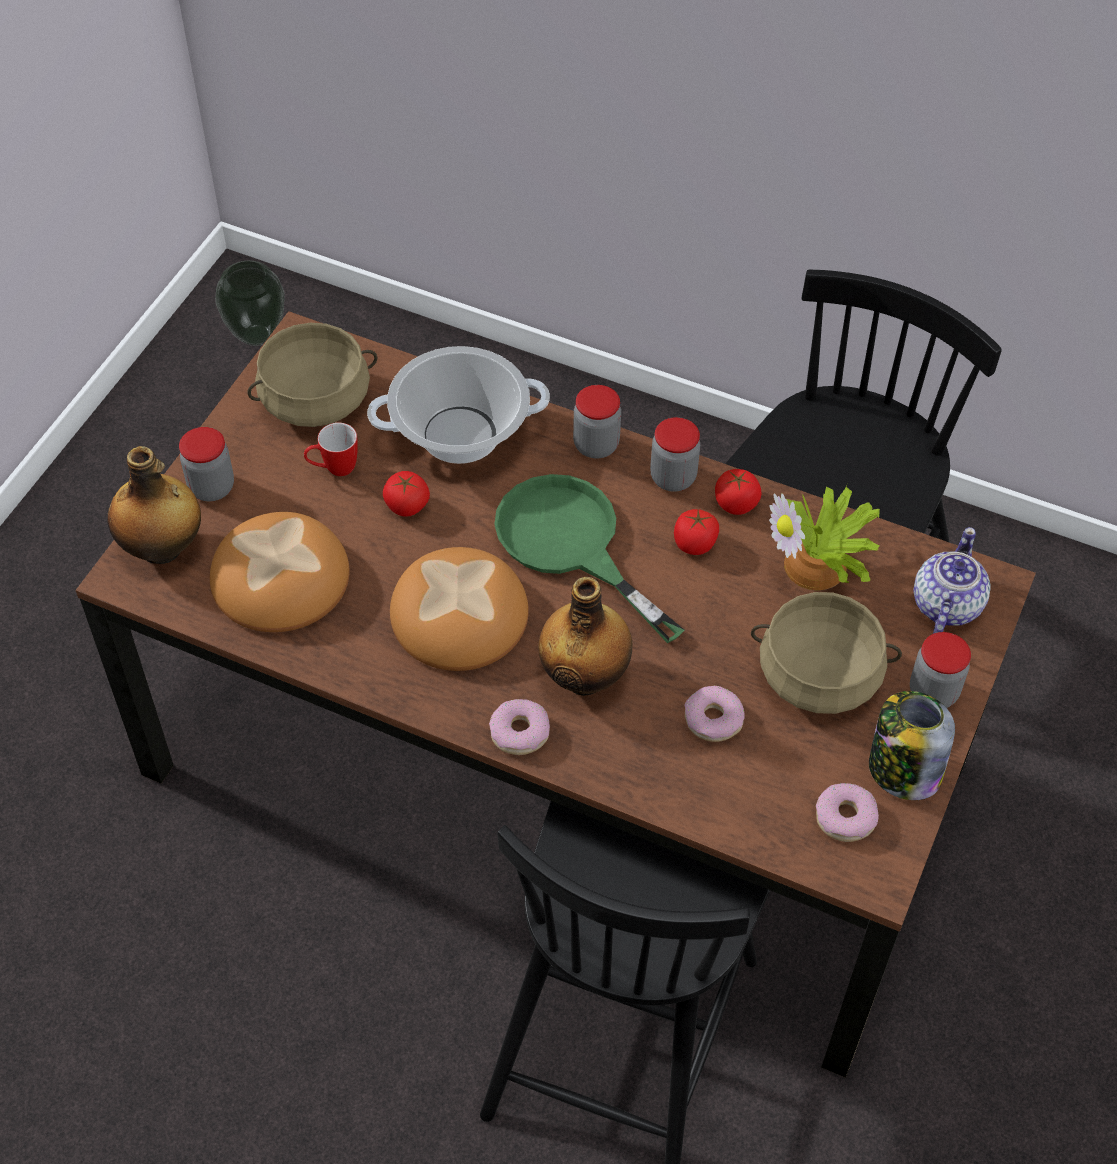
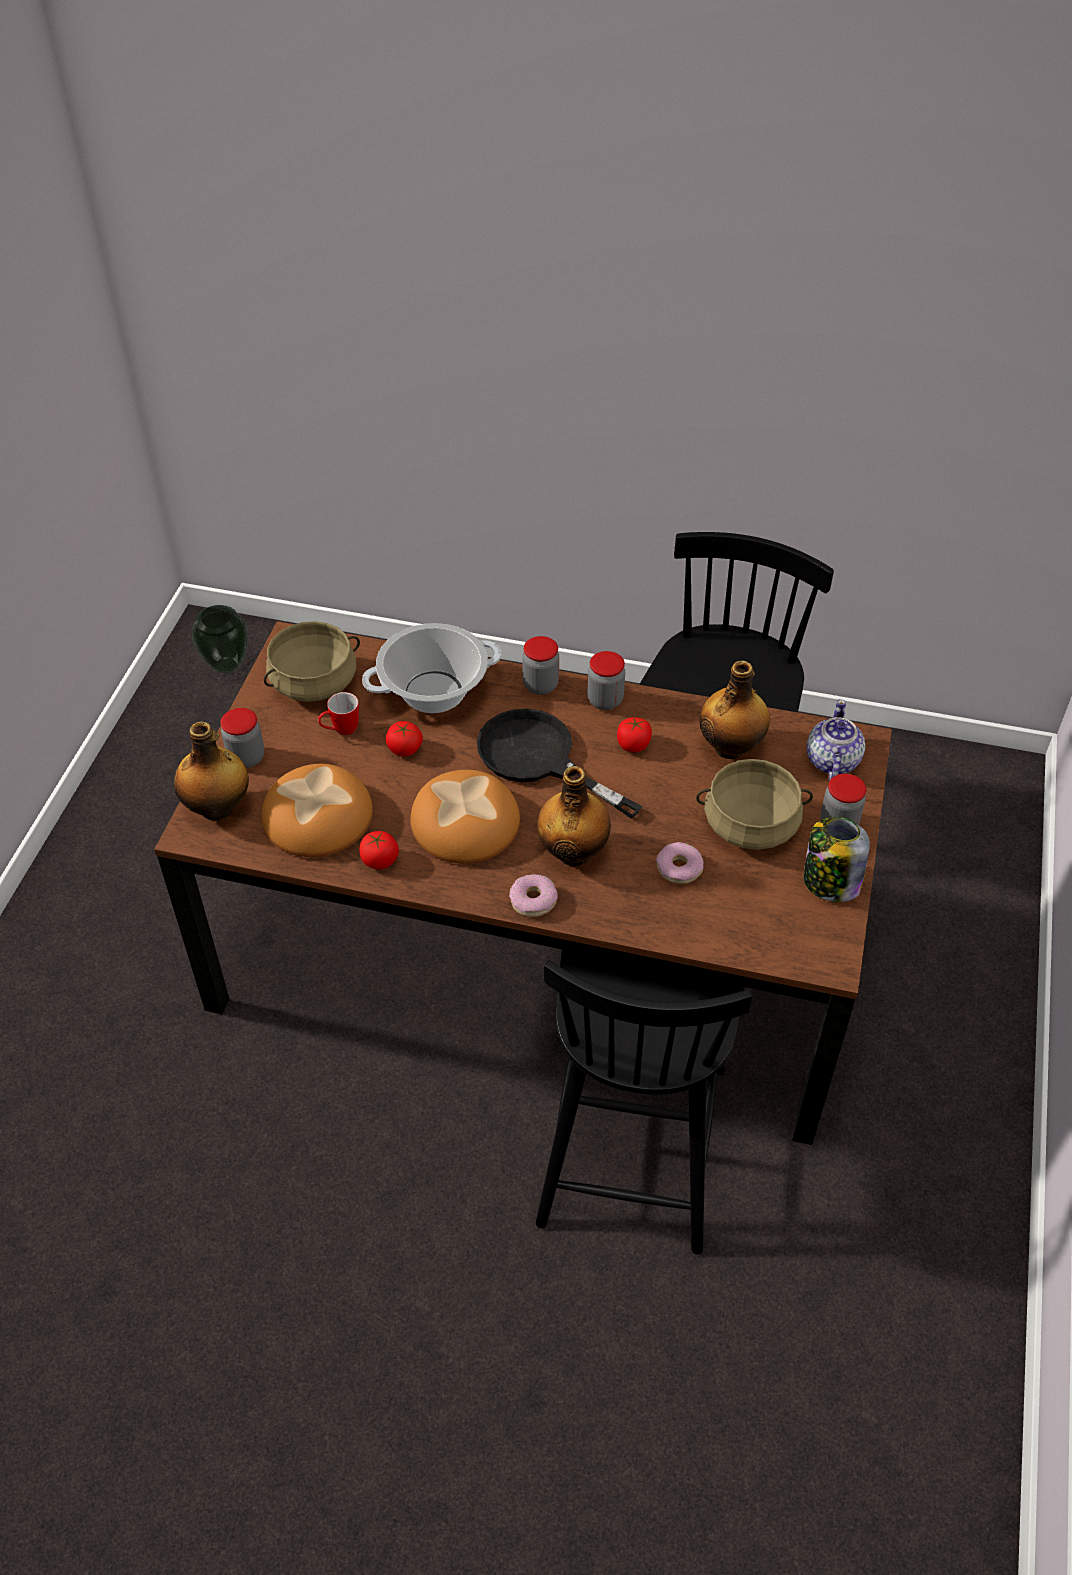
camera: 10 degrees left, 5 degrees down
(571, 545) = (539, 759): green frying pan -> black frying pan
(736, 503) = (657, 711): tomato -> tomato (380, 860)
(819, 566) = (731, 747): potted plant -> bottle
(845, 817) = (796, 923): donut -> none

